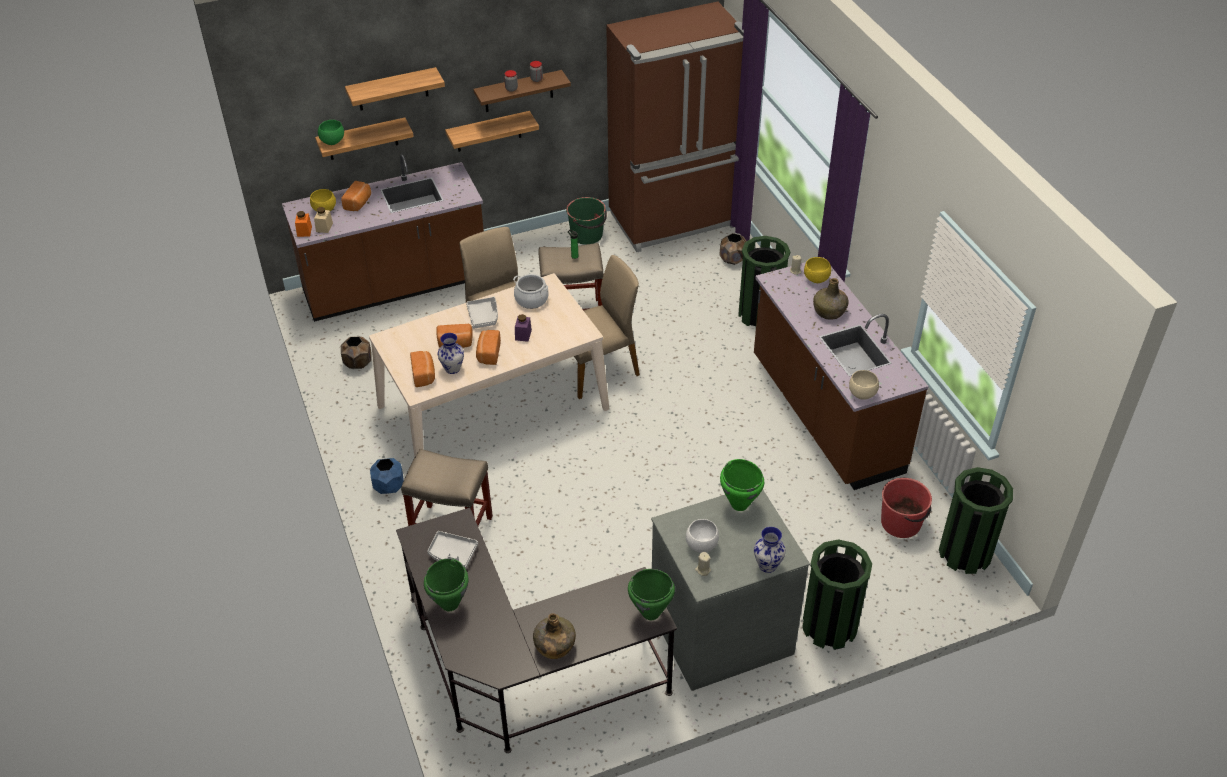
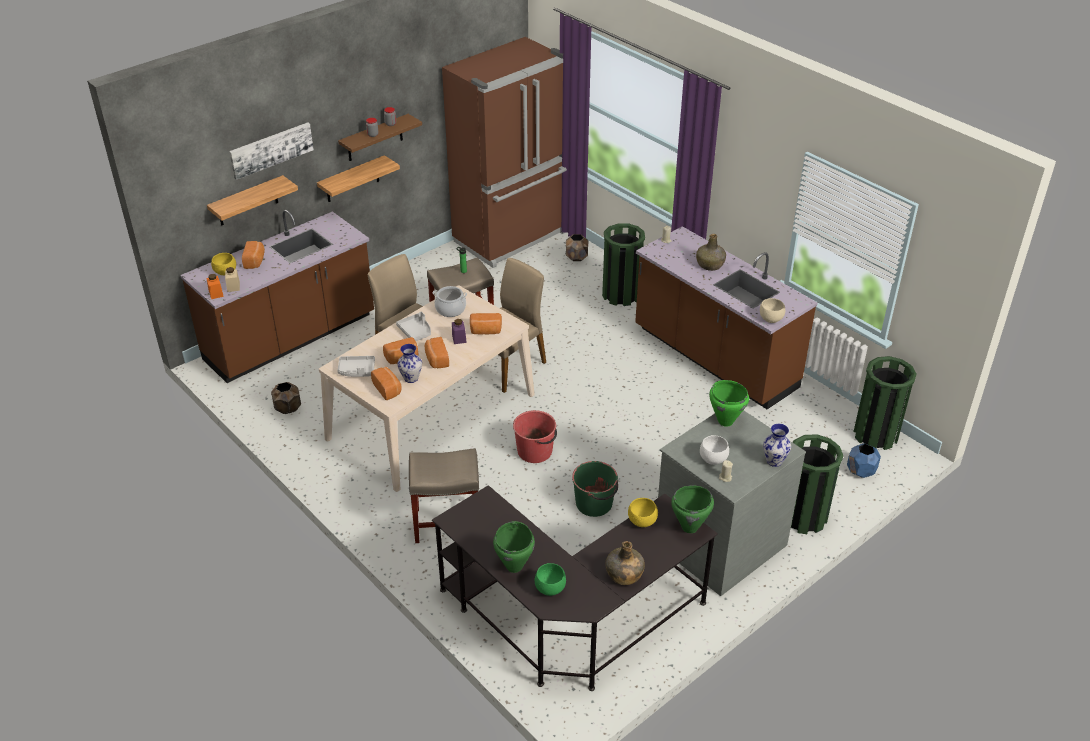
camera: 20 degrees left, 5 degrees down
(332, 141) = (225, 206): green bowl -> green bowl (549, 589)
(389, 487) = (370, 503): blue planter -> blue planter (861, 471)
(392, 89) = (271, 149): shelf -> picture
(452, 554) = (494, 526): grey tray -> grey tray (357, 371)
(554, 333) = (485, 331): none -> bread
(587, 235) = (442, 263): green bucket -> green bucket (594, 504)
(816, 279) = (686, 243): yellow bowl -> yellow bowl (642, 522)
(901, 523) = (816, 425): red bucket -> red bucket (535, 451)

